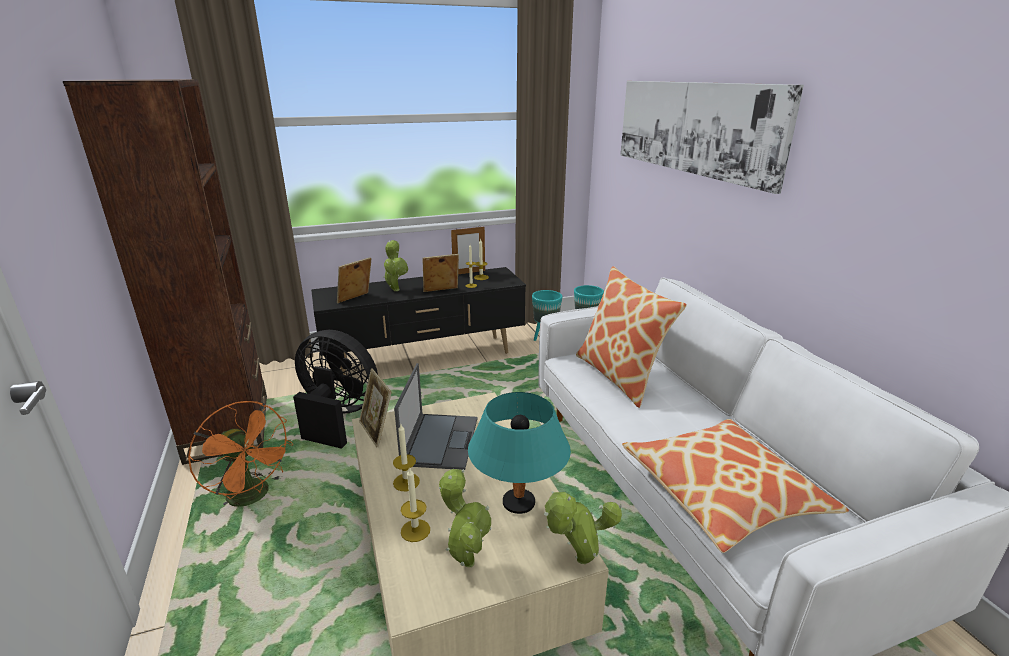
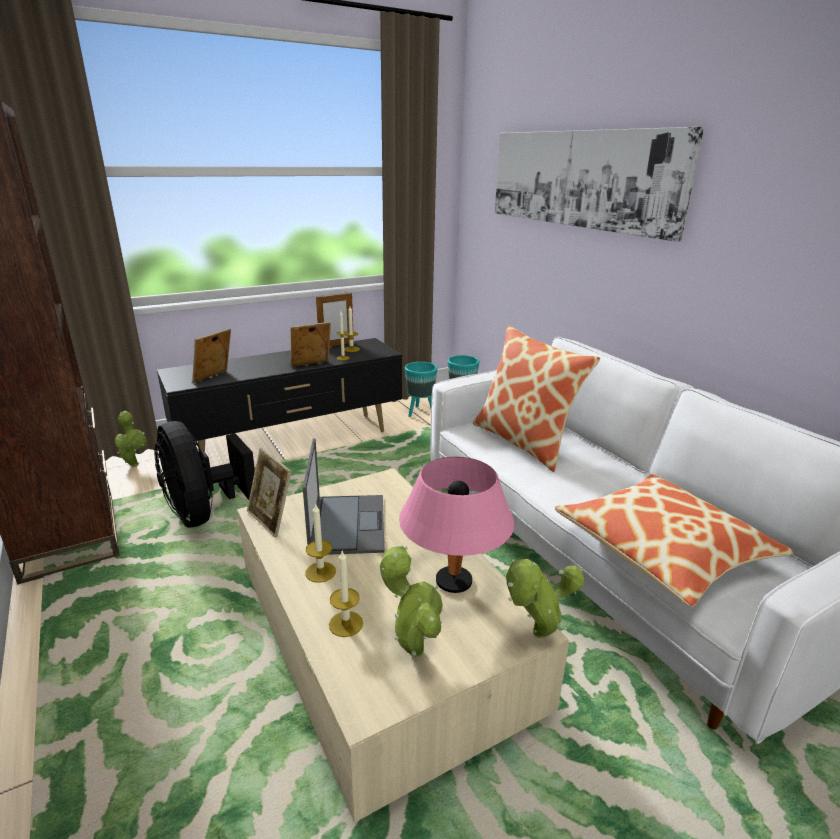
camera: 10 degrees left, 0 degrees up
(254, 497) = (120, 612): orange fan -> none
(337, 417) = (204, 513): black fan -> black fan turned 135 degrees counterclockwise
(396, 289) = (258, 365): potted plant -> potted plant (134, 464)
(518, 503) = (453, 582): turquoise table lamp -> pink table lamp

